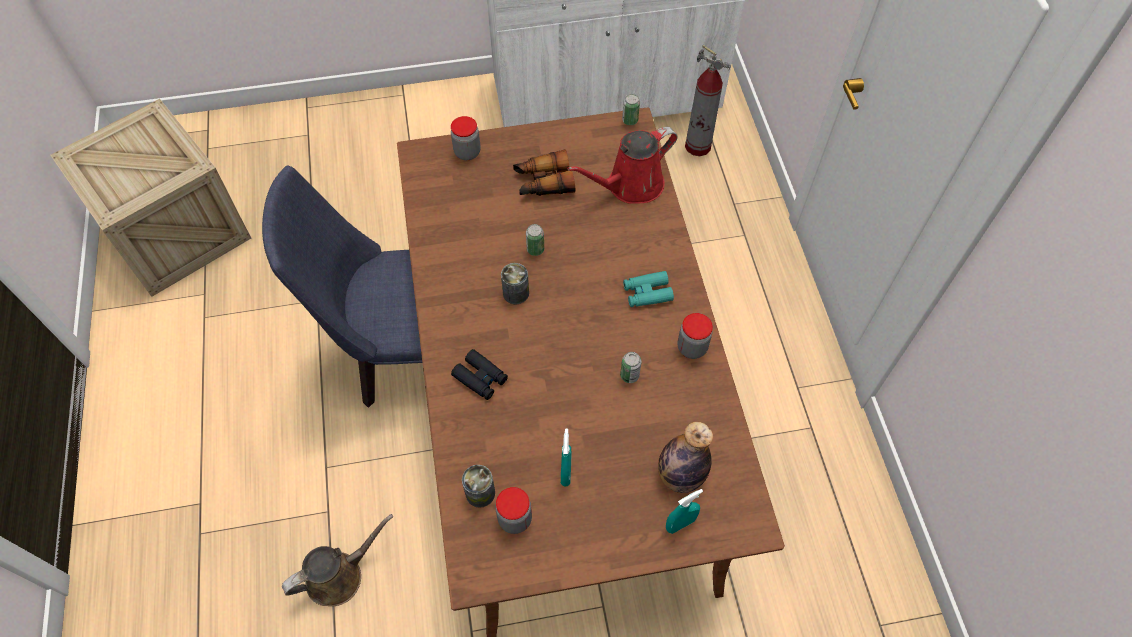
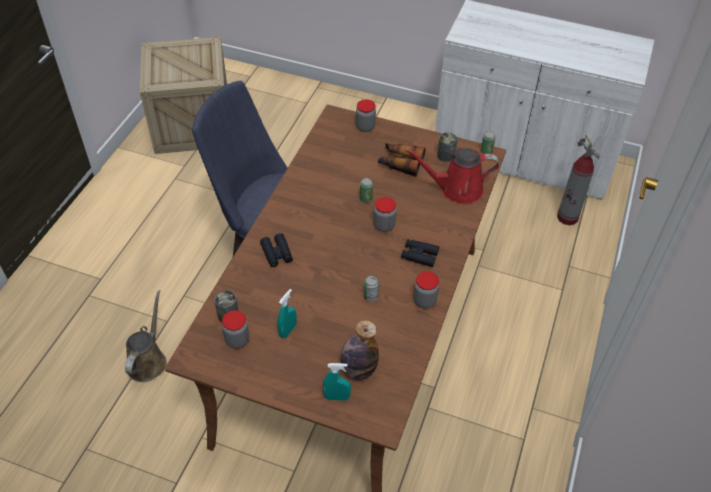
camera: 30 degrees right, 10 degrees down
(339, 575) = (148, 360): brown watering can -> brown watering can turned 75 degrees counterclockwise
(516, 293) = (334, 217): can -> can (446, 156)
(581, 275) = (384, 225): none -> jar
(647, 293) = (419, 255): turquoise binoculars -> black binoculars

